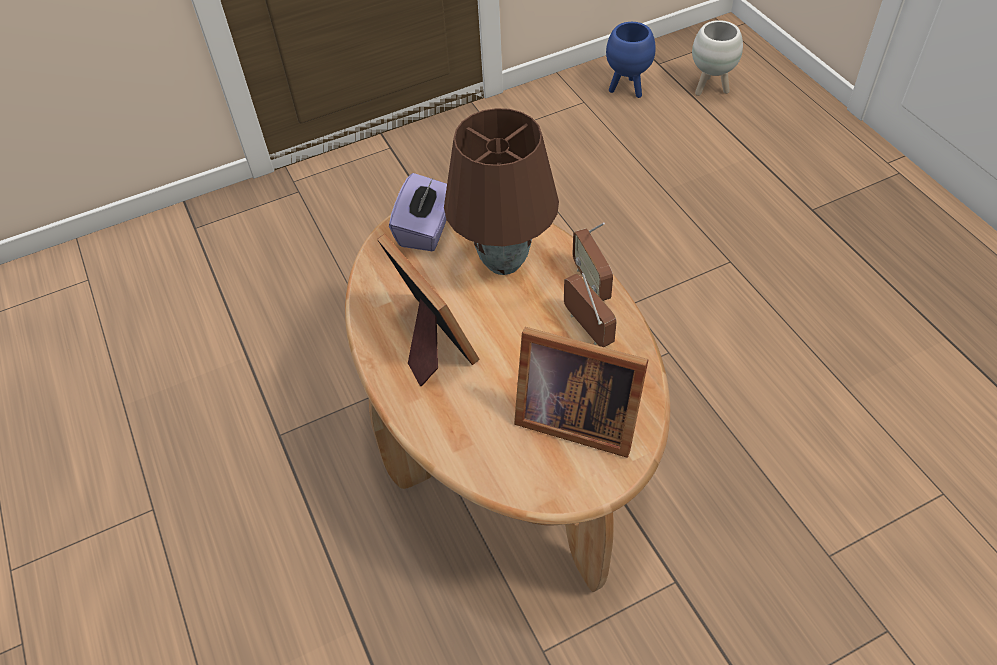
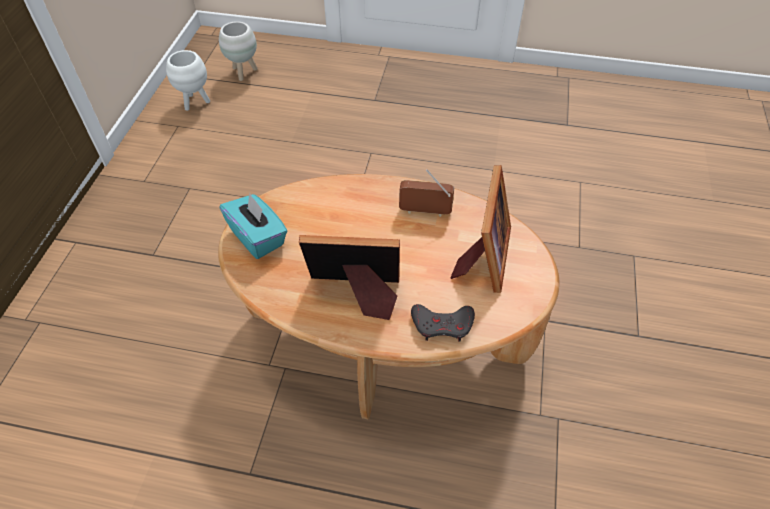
camera: 55 degrees left, 0 degrees up
(426, 229) = (258, 237): purple tissue box -> turquoise tissue box
(453, 433) = (442, 325): none -> grey game controller
(505, 263) = (333, 216): brown table lamp -> none
(573, 416) = (483, 258): picture frame -> picture frame turned 45 degrees counterclockwise
(591, 282) = (393, 188): radio -> none
(627, 89) = (195, 102): blue planter -> white planter

